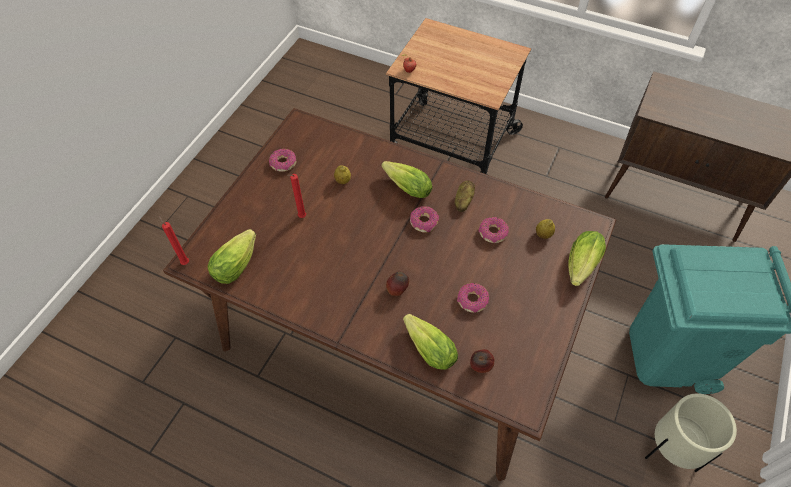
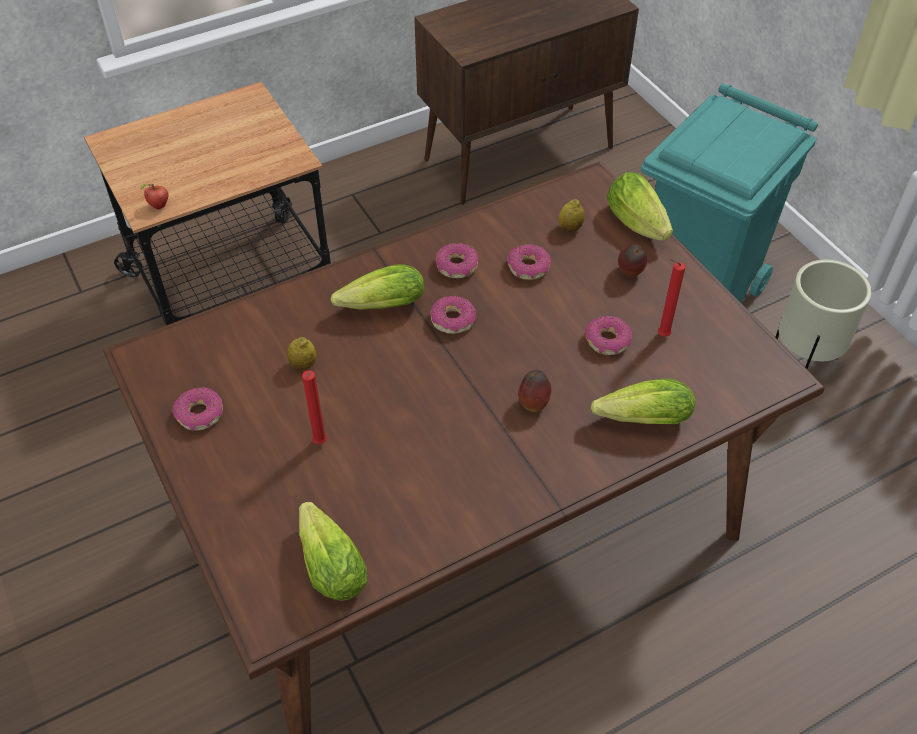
camera: 55 degrees left, 5 degrees down
(184, 262) = (263, 633): red candle -> red candle (661, 335)
(463, 201) = (456, 266): potato -> donut
(480, 367) = (702, 385): apple -> apple (630, 273)

